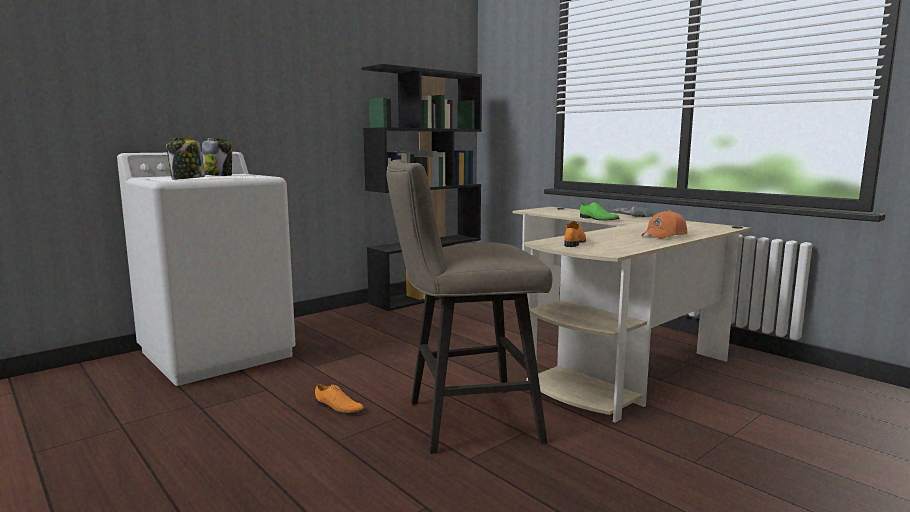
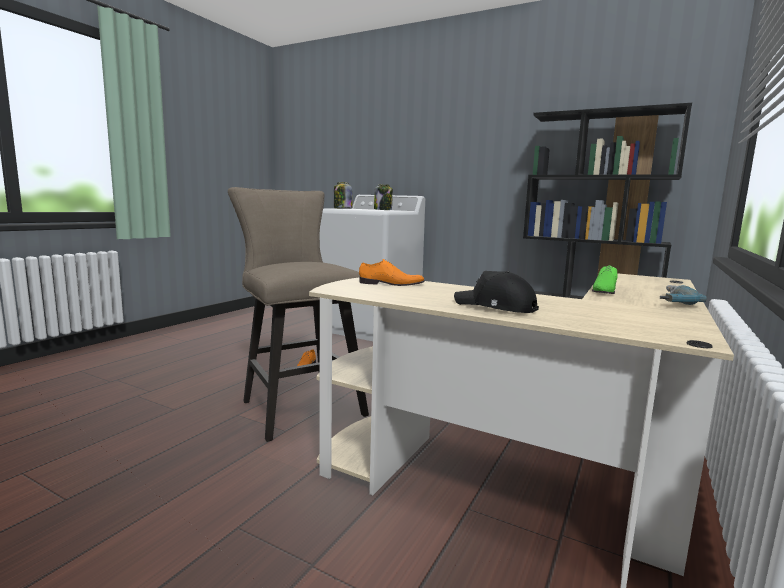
camera: 70 degrees right, 0 degrees up
(664, 235) = (495, 307): orange cap -> black cap

